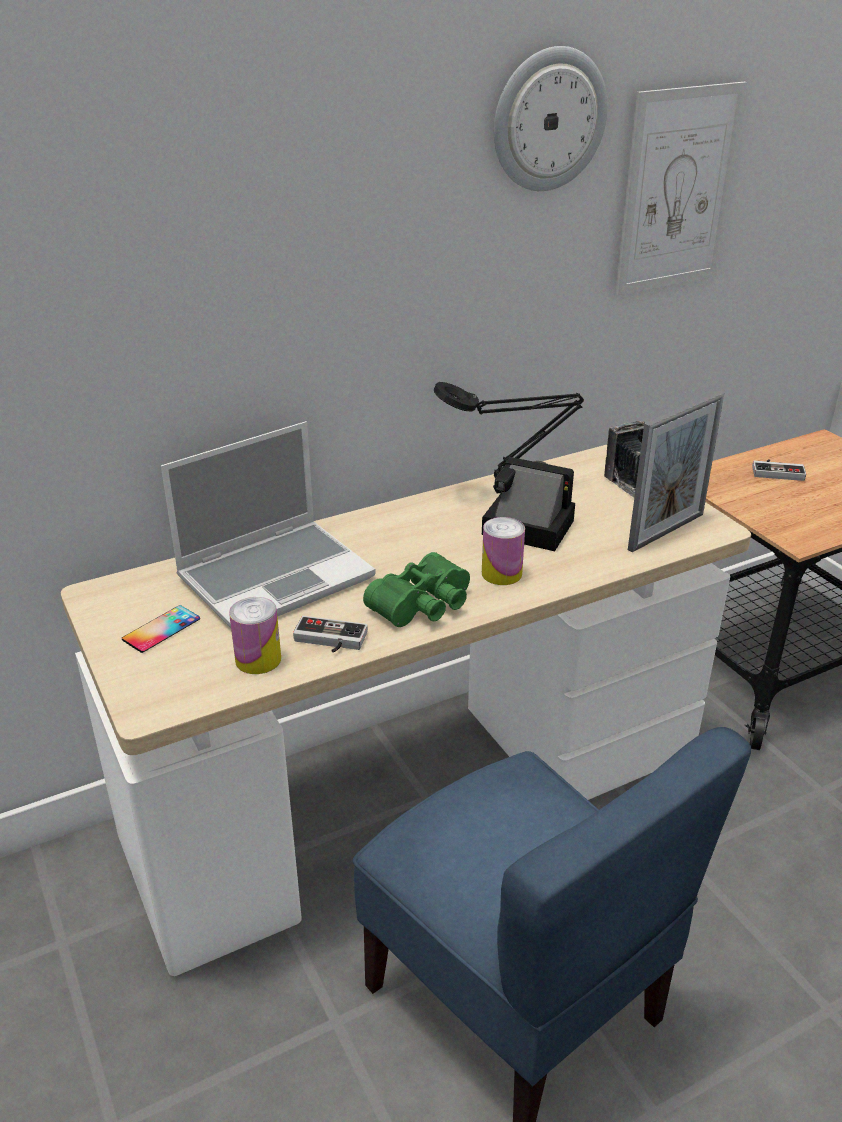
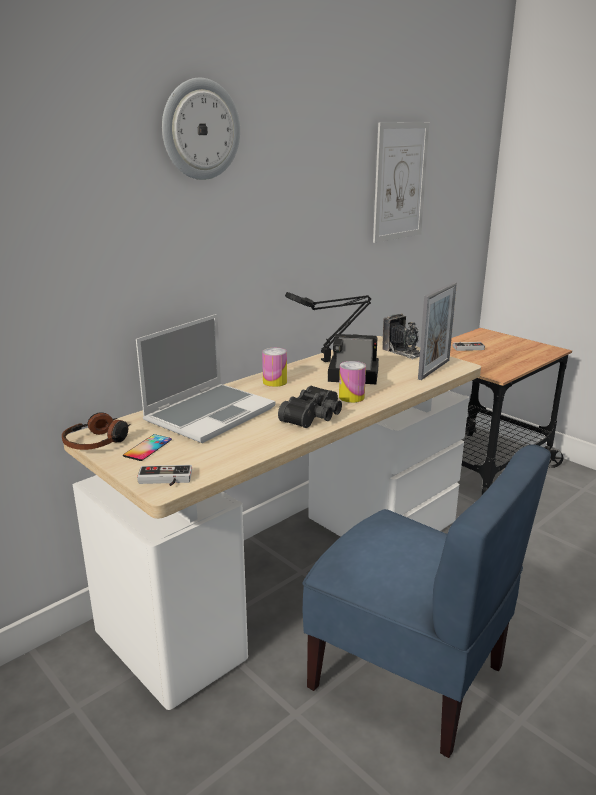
camera: 15 degrees left, 10 degrees down
(101, 607) = (98, 442): none -> headphones
(258, 659) = (223, 454): can -> can (275, 382)
(328, 641) = (264, 440): game controller -> game controller (164, 480)
(424, 606) = (314, 417): green binoculars -> black binoculars
(548, 120) = (336, 134): wall clock -> wall clock (200, 130)

